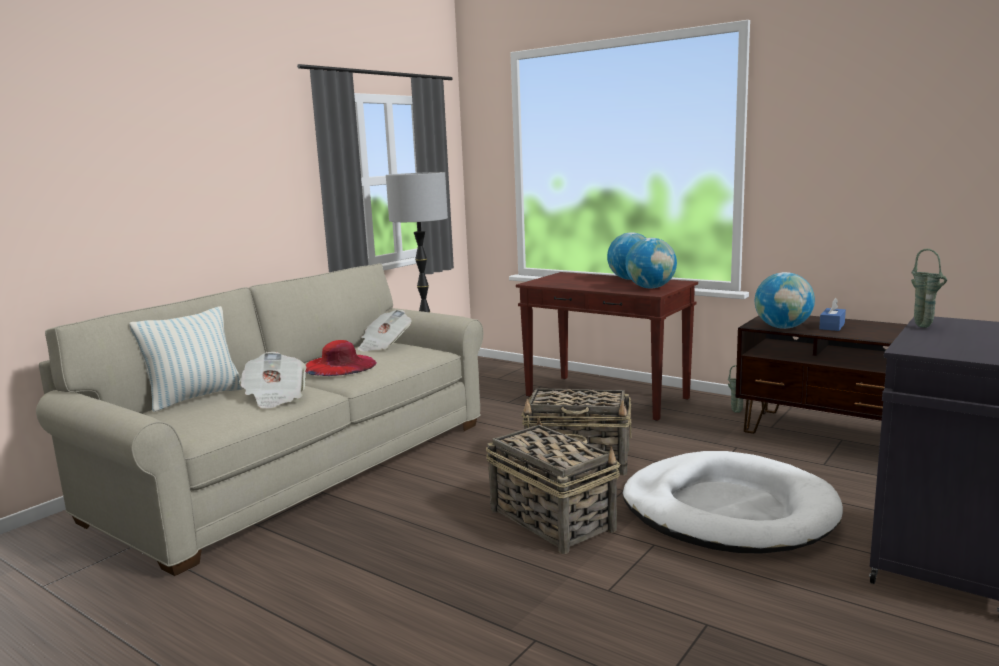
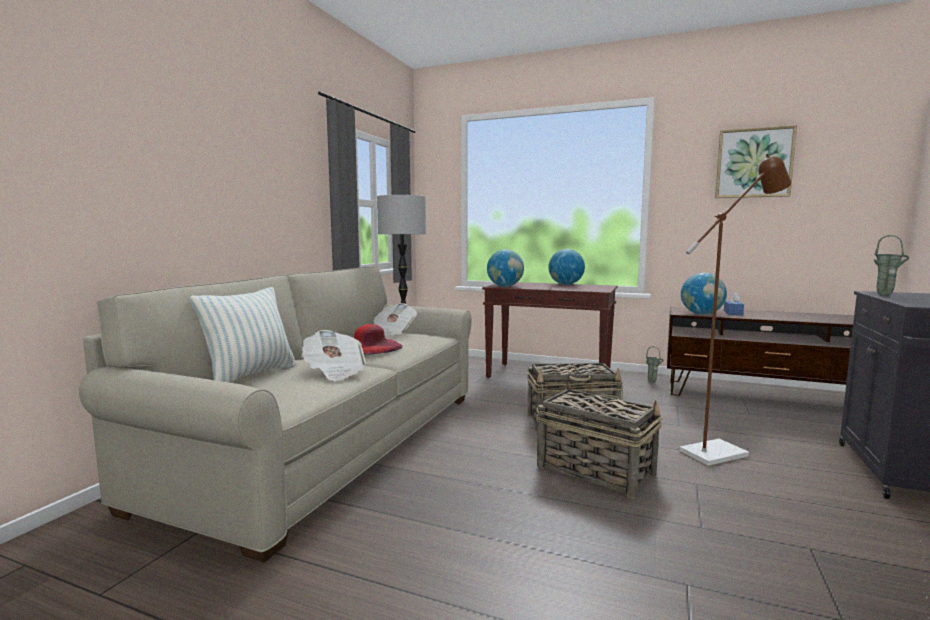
camera: 15 degrees left, 5 degrees down
(650, 288) = (592, 288): globe -> globe (505, 286)
(727, 510) = (721, 451): white dog bed -> brown floor lamp
(884, 111) = (754, 163): none -> picture

